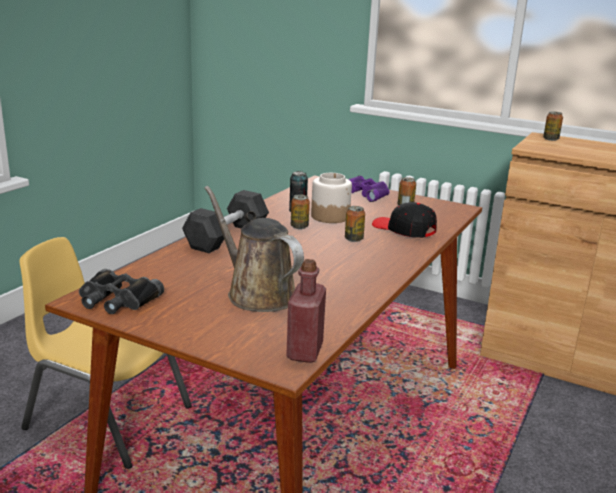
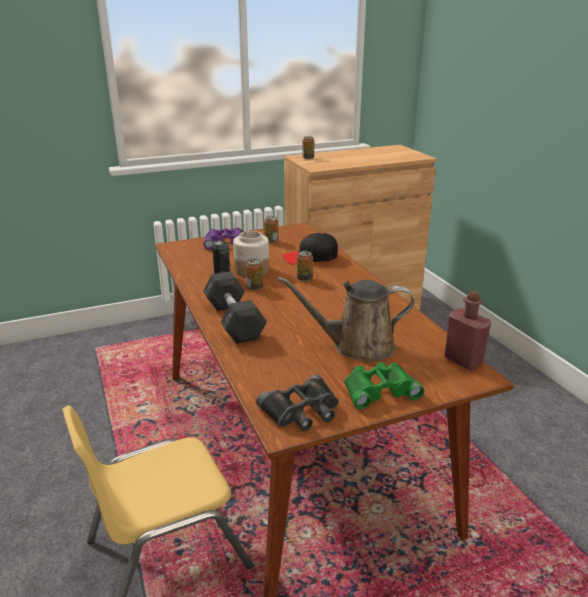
camera: 50 degrees left, 5 degrees up
(189, 322) = (379, 390): none -> green binoculars

